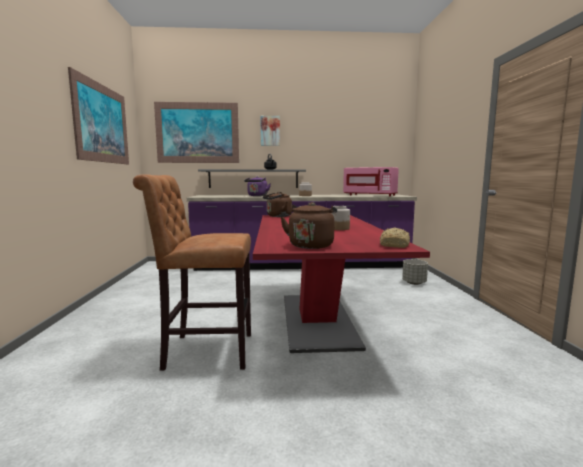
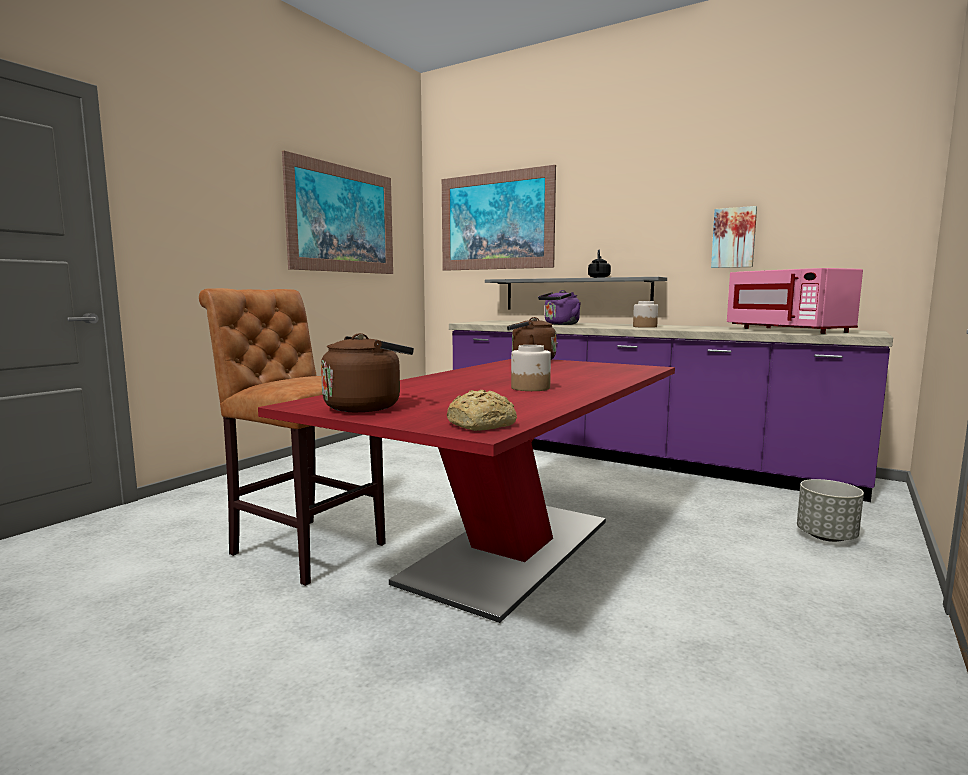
camera: 35 degrees right, 0 degrees up
(270, 131) = (607, 208): picture -> picture (734, 238)

